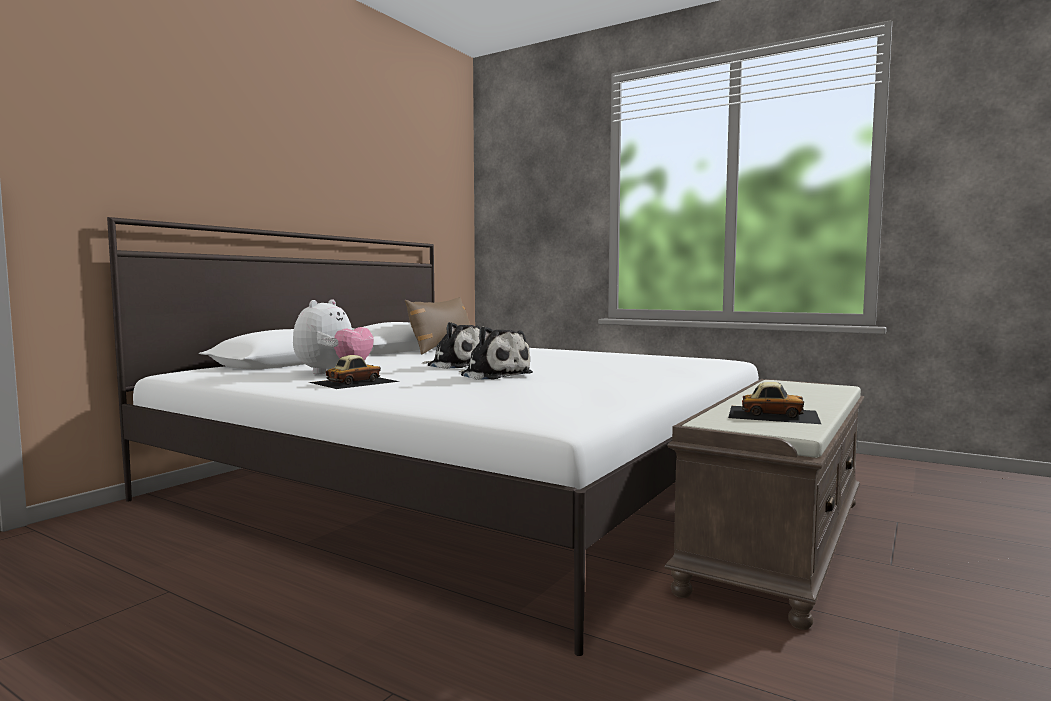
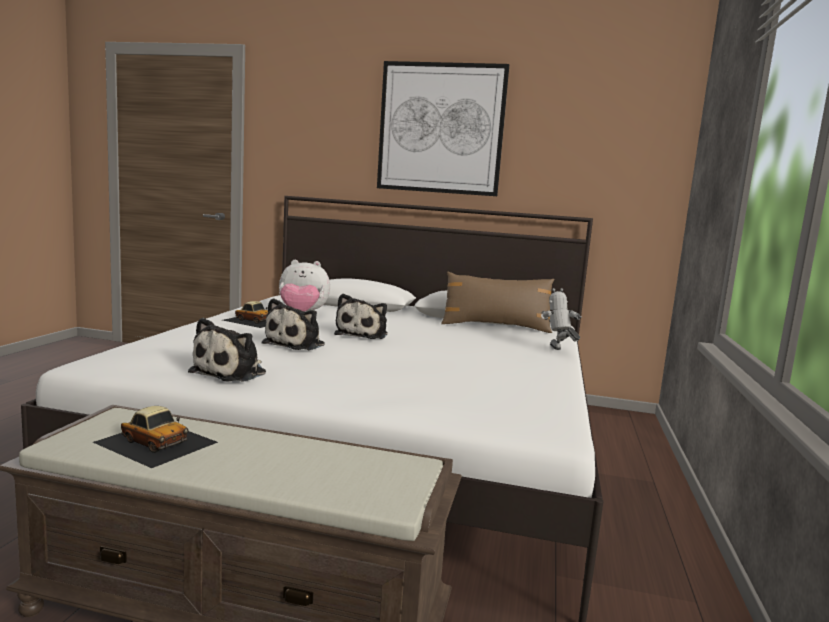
camera: 70 degrees right, 5 degrees up
(306, 143) = (441, 129): none -> picture
(535, 347) = (558, 351): none -> toy robot
(602, 388) = (232, 372): none -> plush toy
(772, 414) = (156, 441): toy car -> toy car turned 60 degrees counterclockwise

